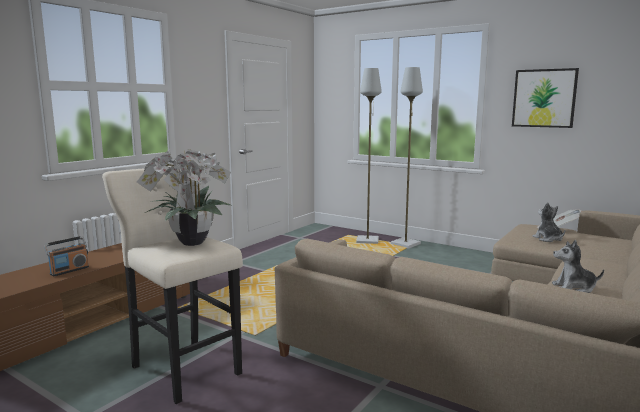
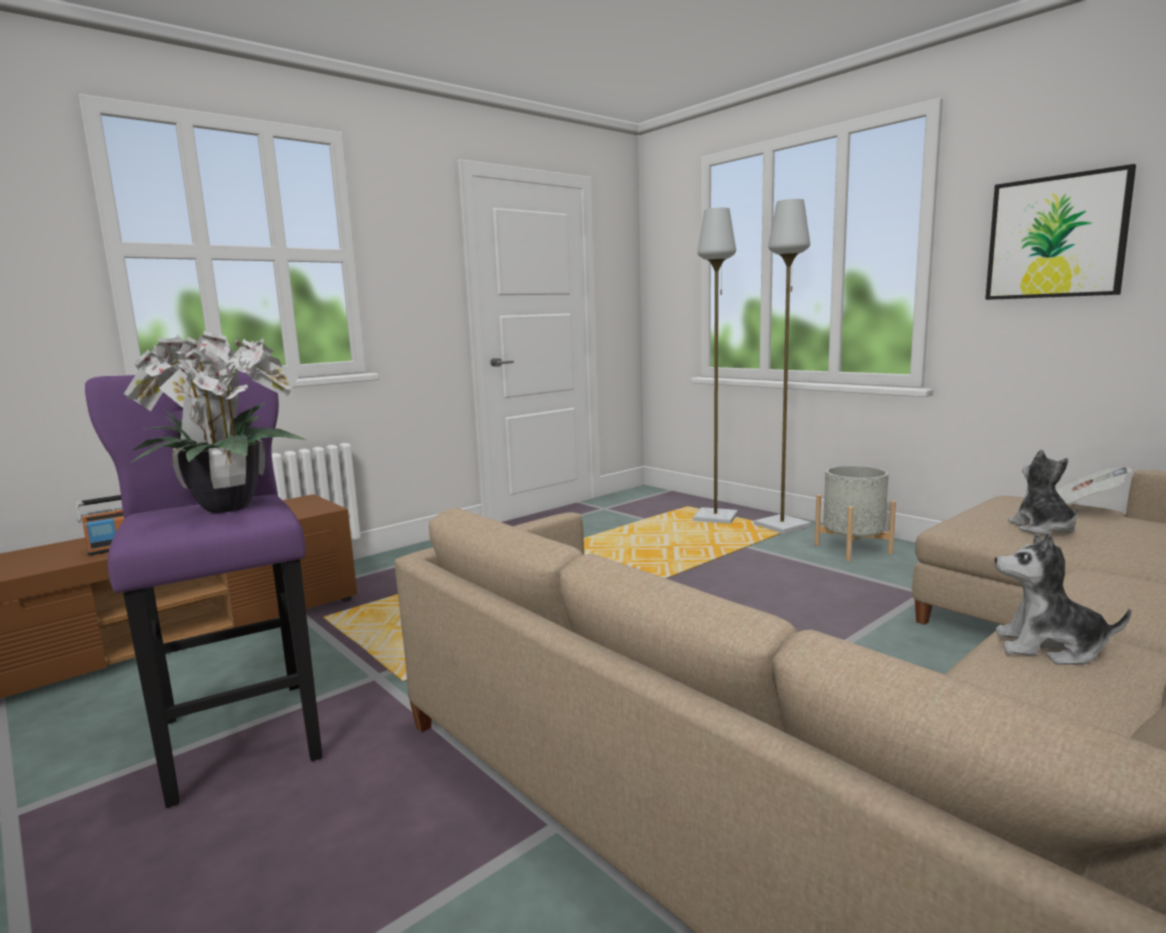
camera: 15 degrees right, 0 degrees up
(183, 368) = (240, 733): beige stool -> purple stool
(447, 254) = (852, 549): none -> grey planter

